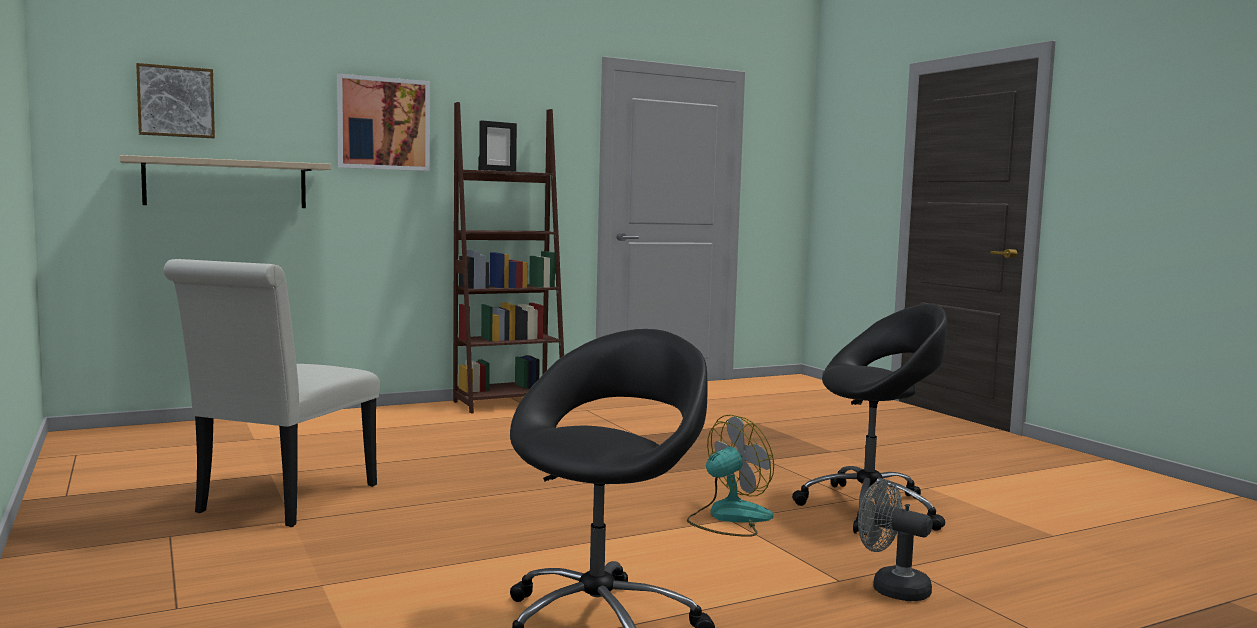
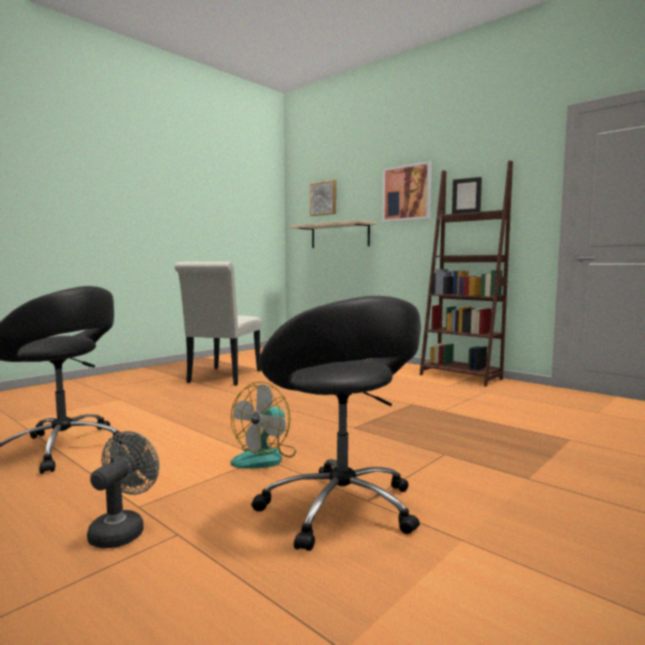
camera: 70 degrees right, 0 degrees up
(281, 502) = (222, 378): white chair -> white chair turned 75 degrees counterclockwise
(728, 518) = (265, 457): fan -> fan turned 90 degrees clockwise

